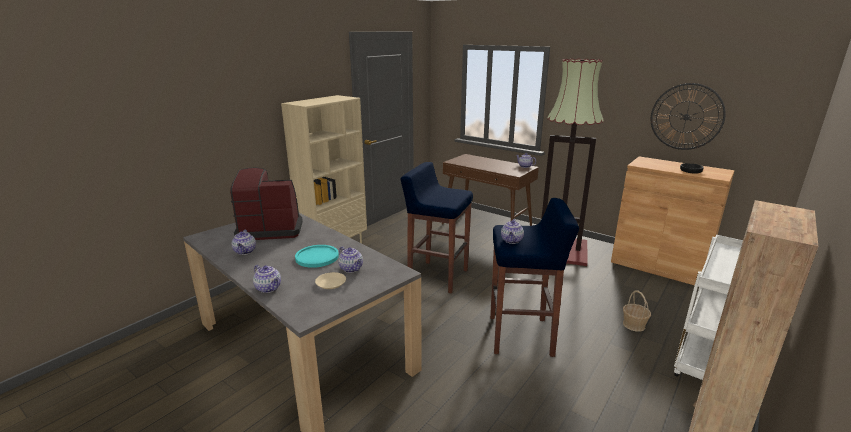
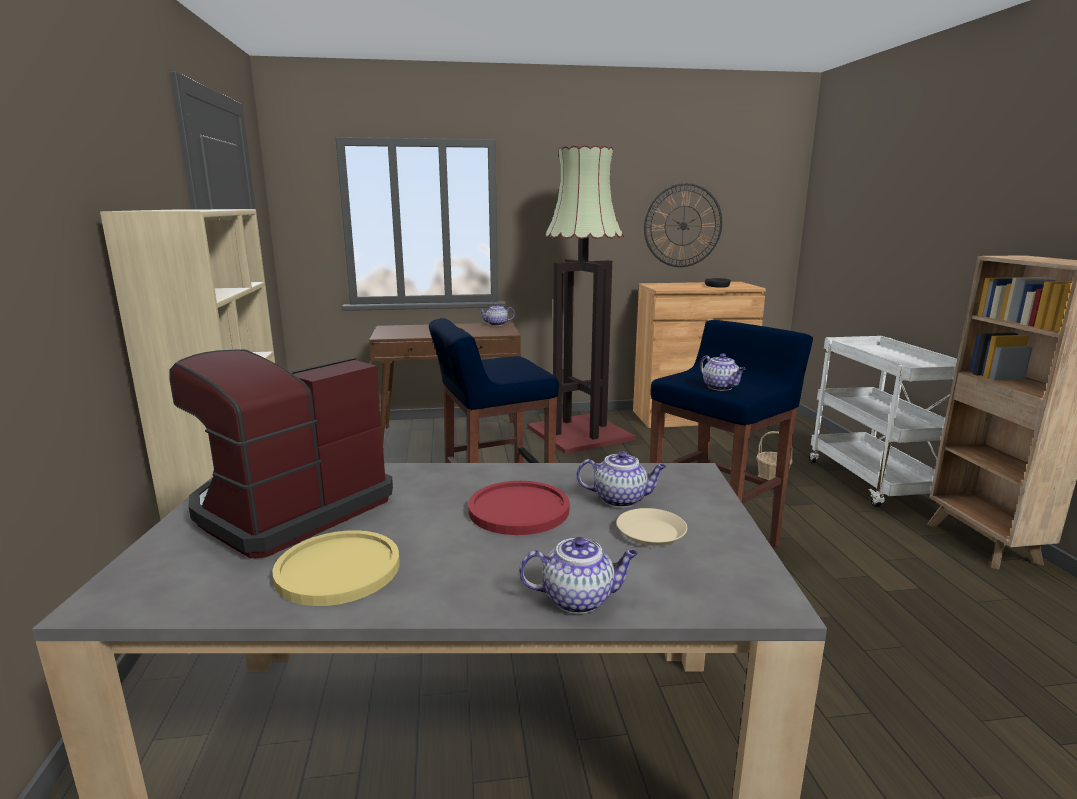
camera: 45 degrees left, 5 degrees down
(245, 252) = (338, 569): teapot -> yellow plate
(317, 257) = (518, 510): turquoise plate -> red plate

